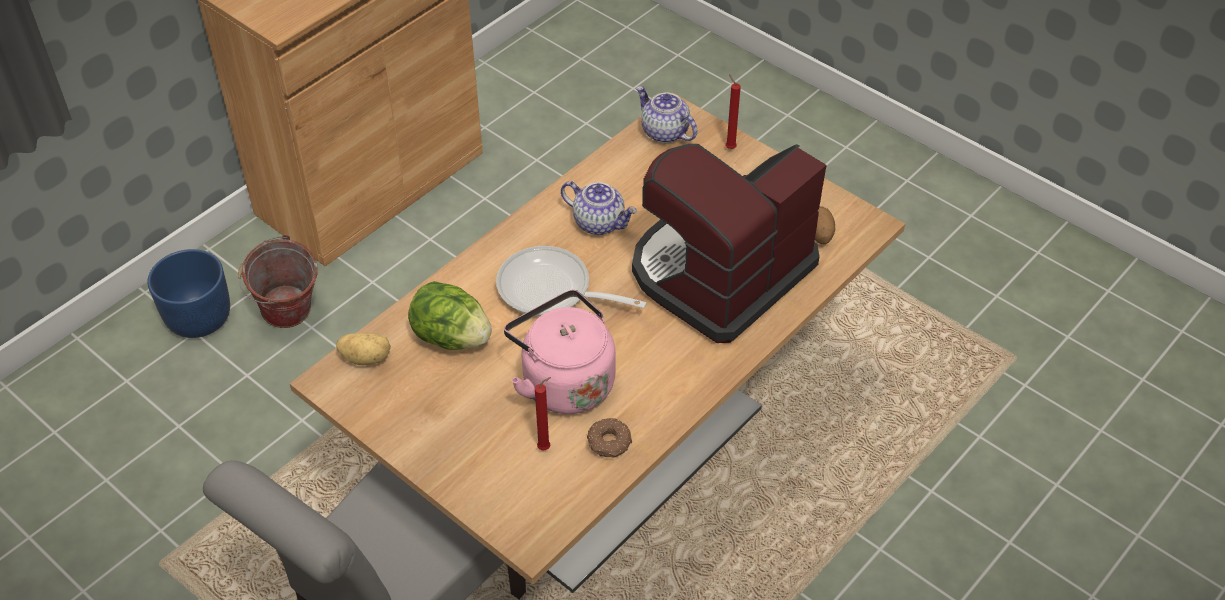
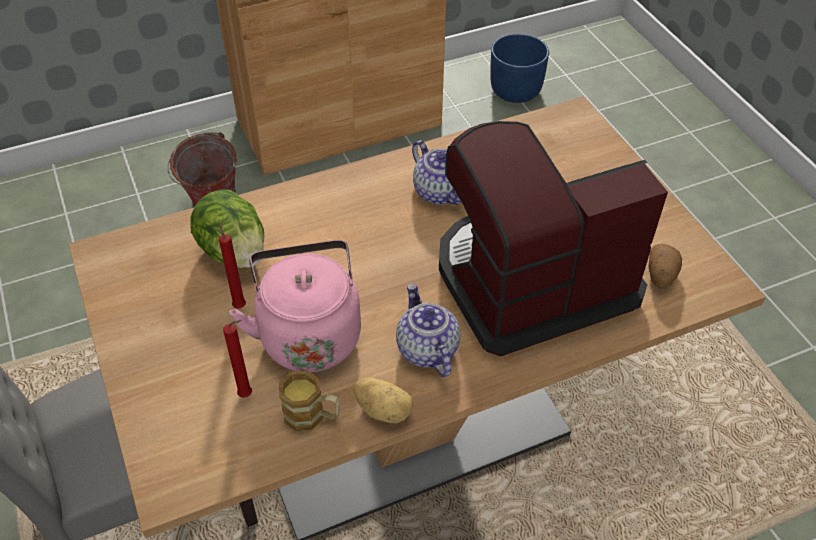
camera: 25 degrees right, 0 degrees up
(199, 318) = (147, 184): blue planter -> blue planter (516, 91)
(366, 357) = (147, 244): potato -> potato (384, 409)
(552, 291) = (355, 241): frying pan -> none
(609, 443) = (312, 415): donut -> mug
(664, 132) = (554, 129): teapot -> teapot (426, 349)
(729, 147) = (611, 162): red candle -> red candle (239, 305)

